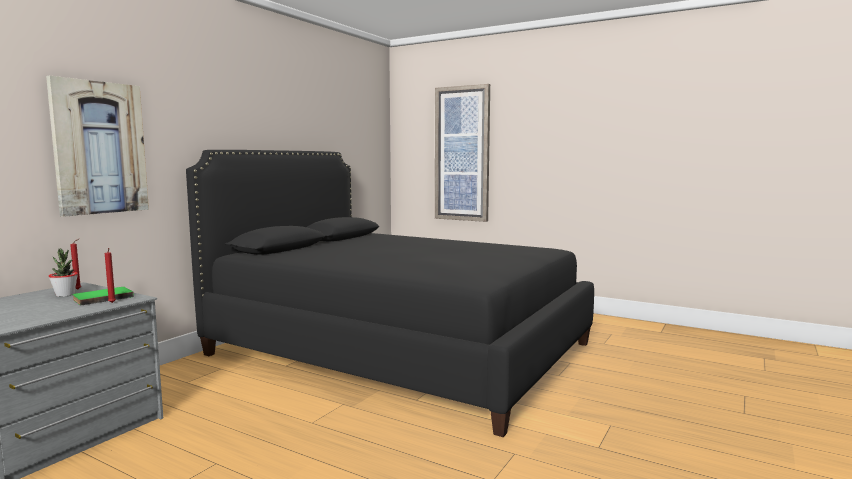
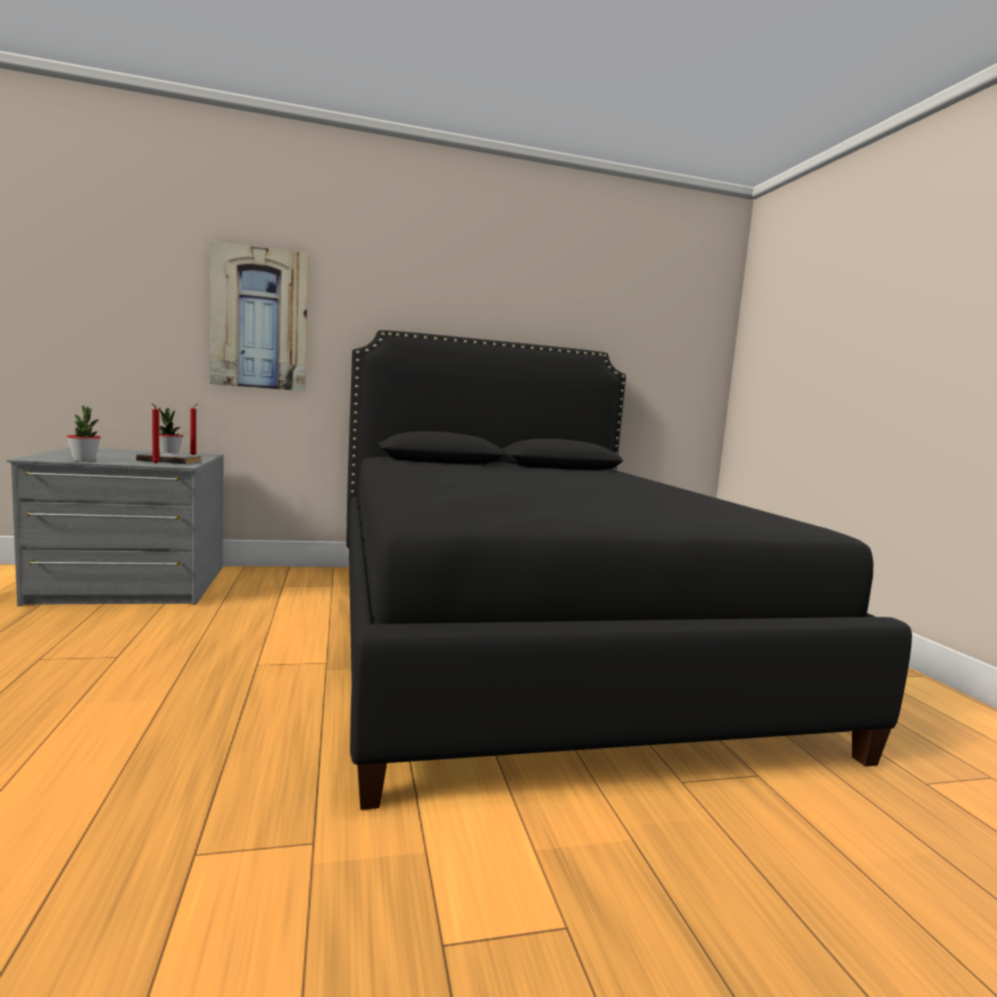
camera: 45 degrees right, 0 degrees up
(49, 317) = (84, 460): none -> potted plant
(102, 298) = (171, 461): green book -> grey book
(462, 154) = (823, 362): picture -> none

